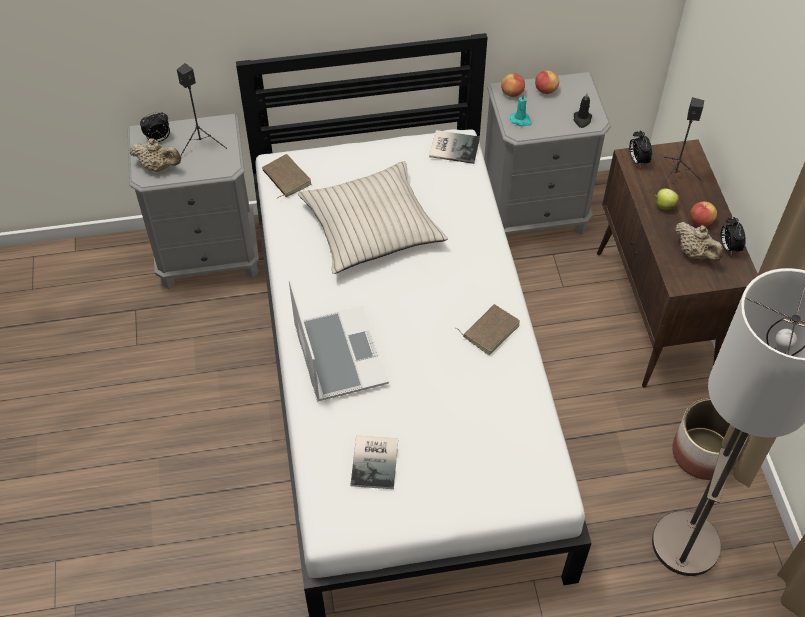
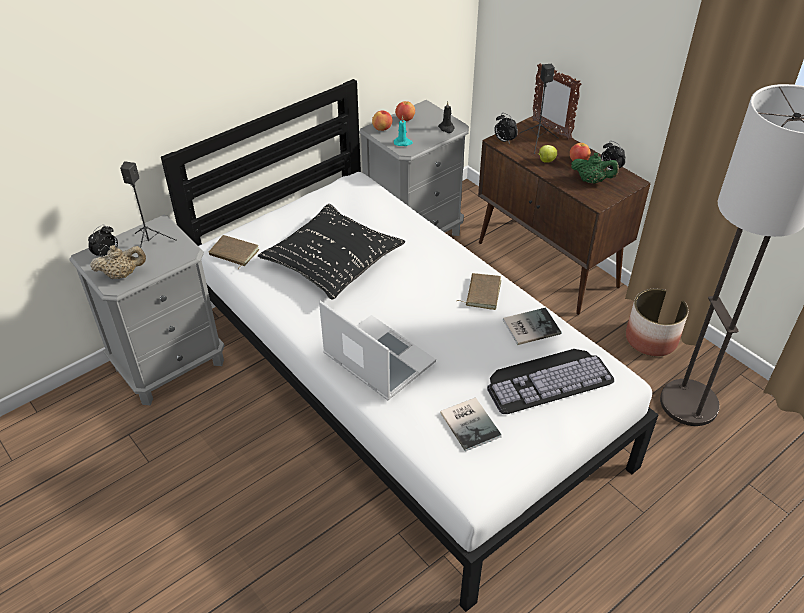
camera: 30 degrees left, 10 degrees down
(371, 227) = (332, 260): beige pillow -> black pillow
(453, 146) = (354, 185): book -> book (529, 326)
(483, 453) = (547, 378): none -> keyboard
(695, 253) = (592, 181): beige teapot -> green teapot
(703, 166) = (551, 129): none -> picture frame

